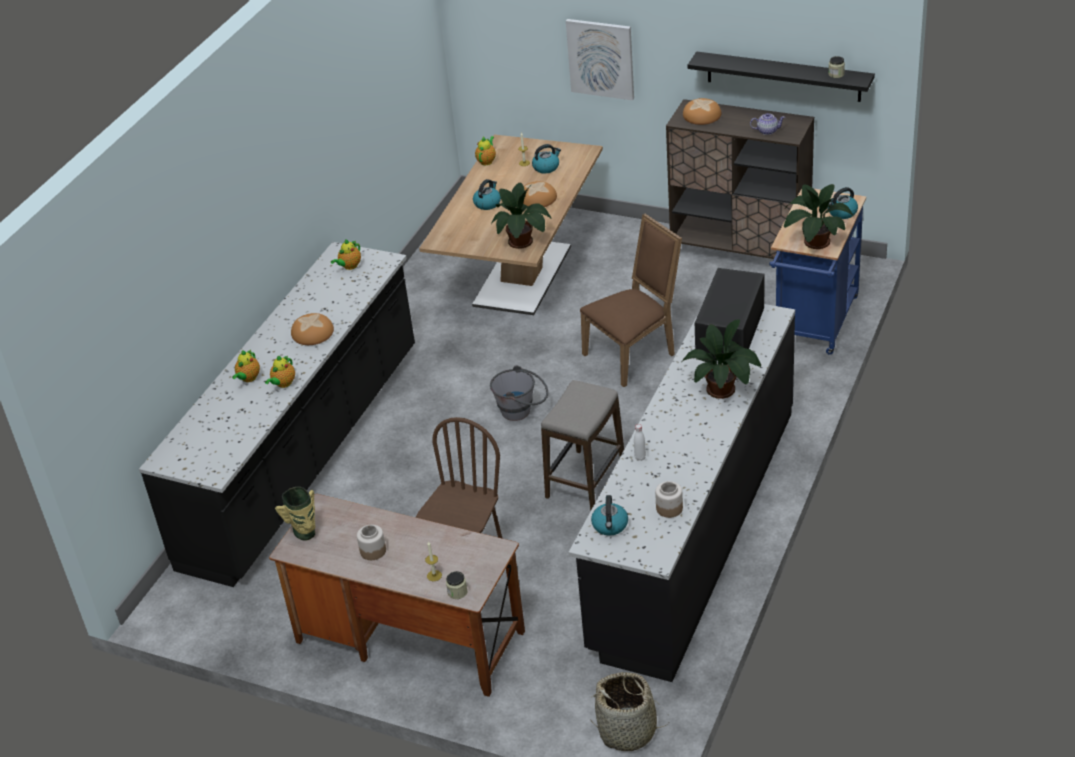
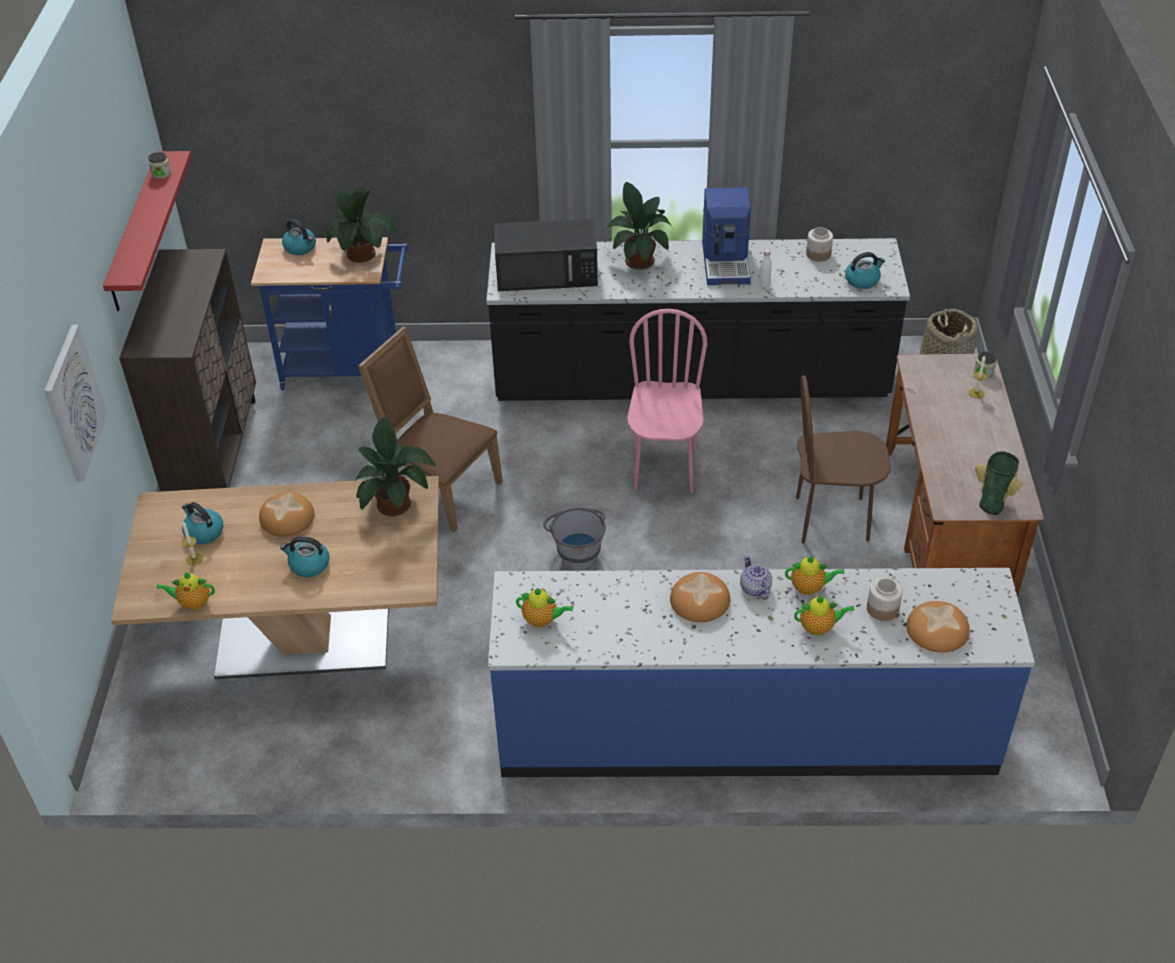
camera: 115 degrees left, 5 degrees up
(305, 456) = (745, 729): black counter -> blue counter
(373, 551) = (978, 445): jar -> jar (882, 609)
(586, 481) = (664, 469): stool -> pink chair
(689, 443) = (726, 262): none -> coffee machine
(702, 115) = (163, 332): bread -> bread (937, 630)
(767, 131) = (197, 276): teapot -> teapot (755, 589)
(783, 76) = (135, 232): black shelf -> red shelf

